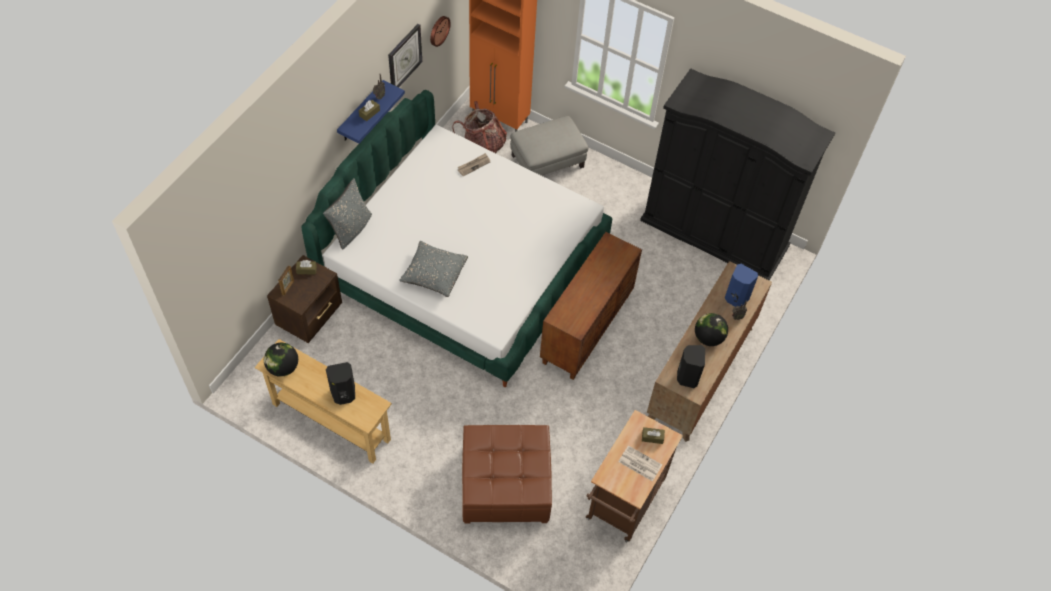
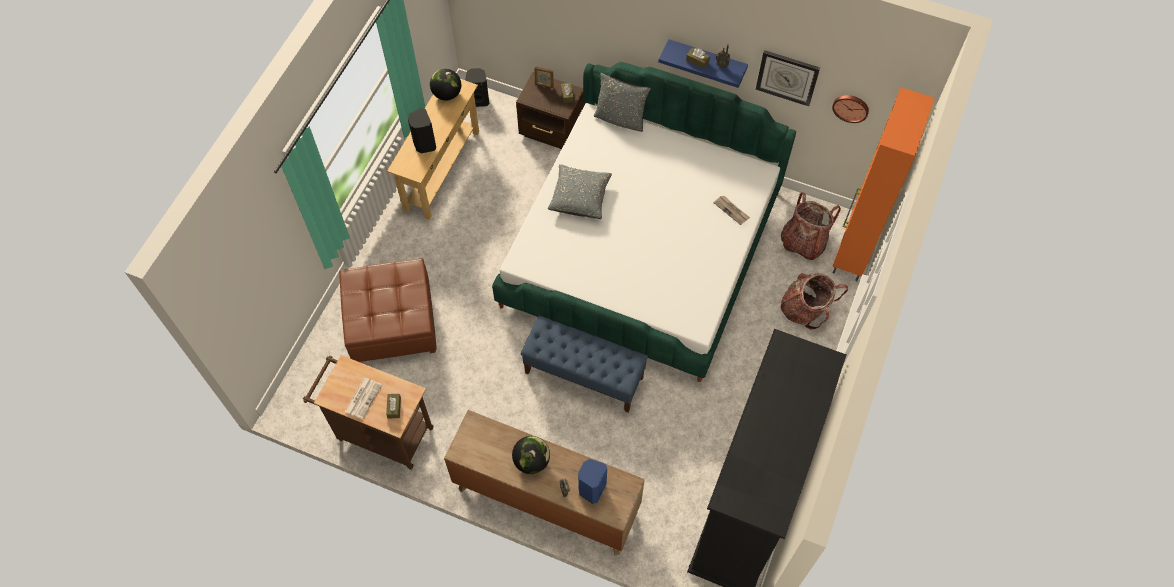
camera: 85 degrees right, 5 degrees up
(547, 160) = (805, 309): grey ottoman -> backpack
(586, 327) = (584, 375): brown cabinet -> blue bench
(687, 377) = (477, 441): black speaker -> black speaker (479, 100)

